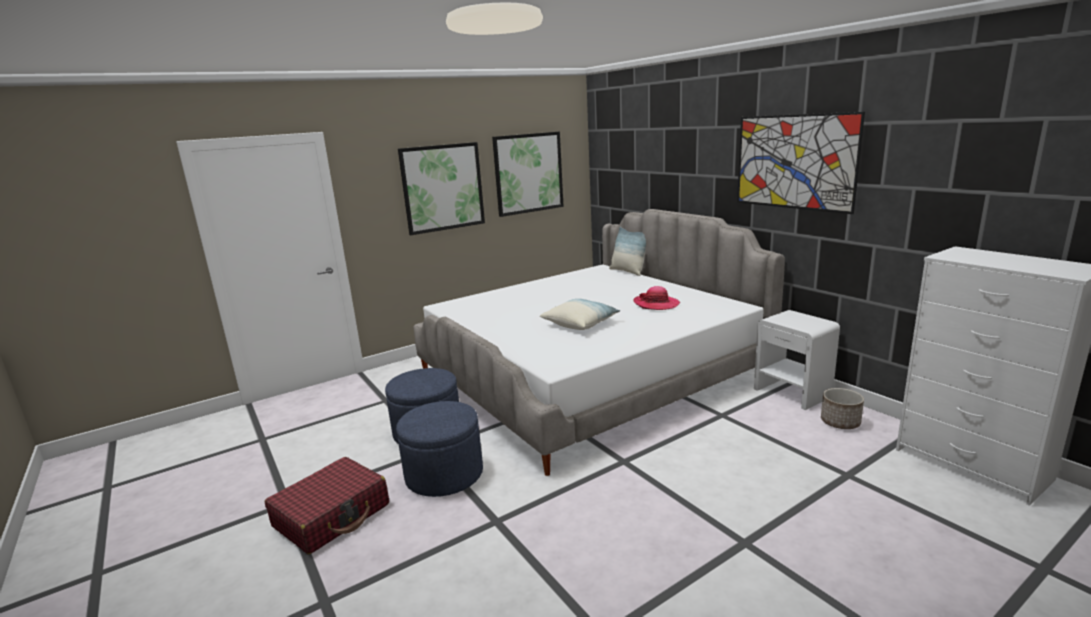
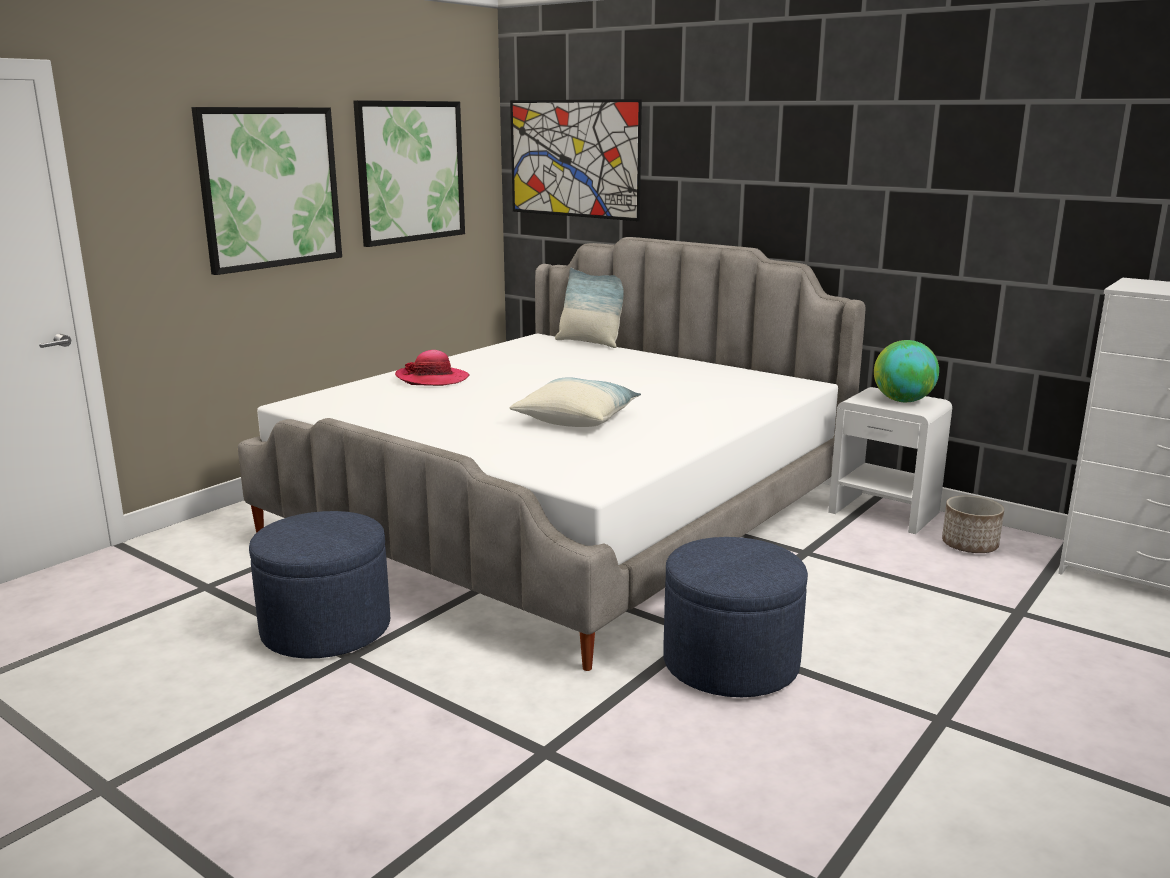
camera: 20 degrees left, 0 degrees up
(332, 515) = (220, 793): red suitcase -> none
(444, 474) = (403, 694): blue ottoman -> blue ottoman (730, 663)
(656, 304) = (676, 386): hat -> hat (432, 379)
(794, 162) = (880, 159): picture -> picture (573, 158)
(803, 321) = (902, 401): none -> globe

